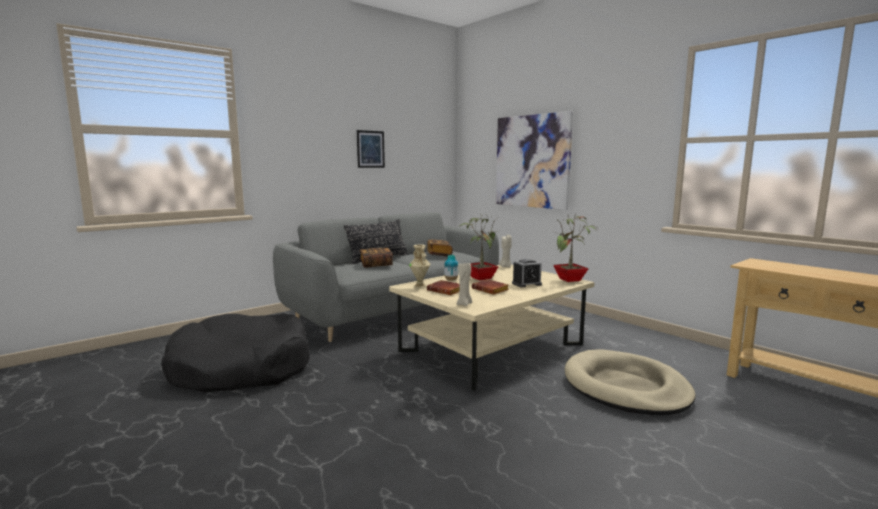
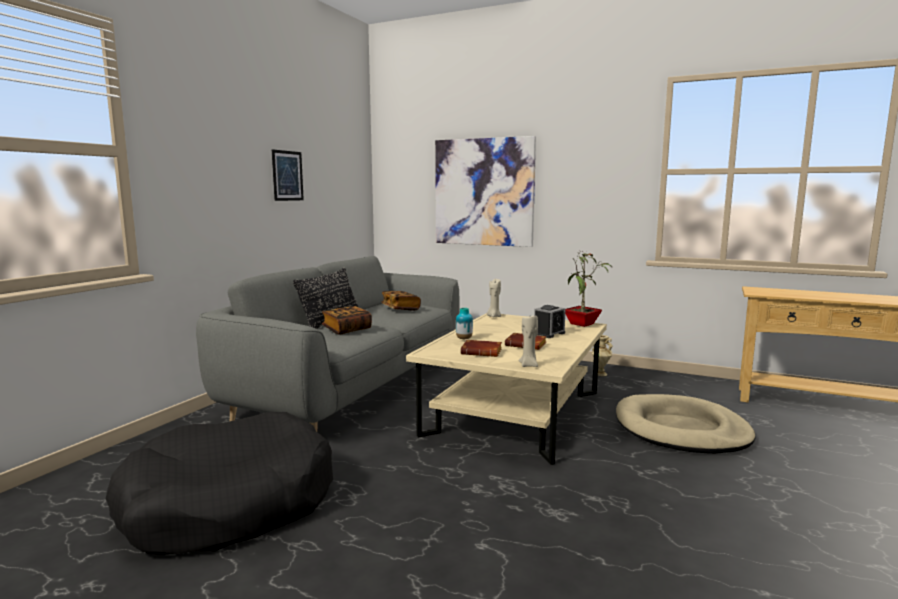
camera: 25 degrees left, 0 degrees up
(420, 287) = (444, 351): beige vase -> beige vase (601, 374)
(480, 278) = (490, 332): potted plant -> none

